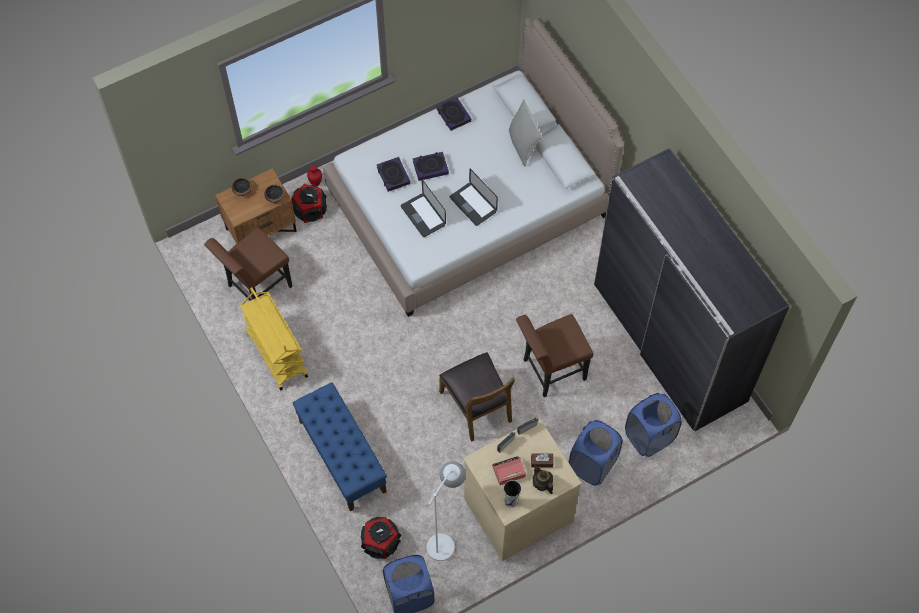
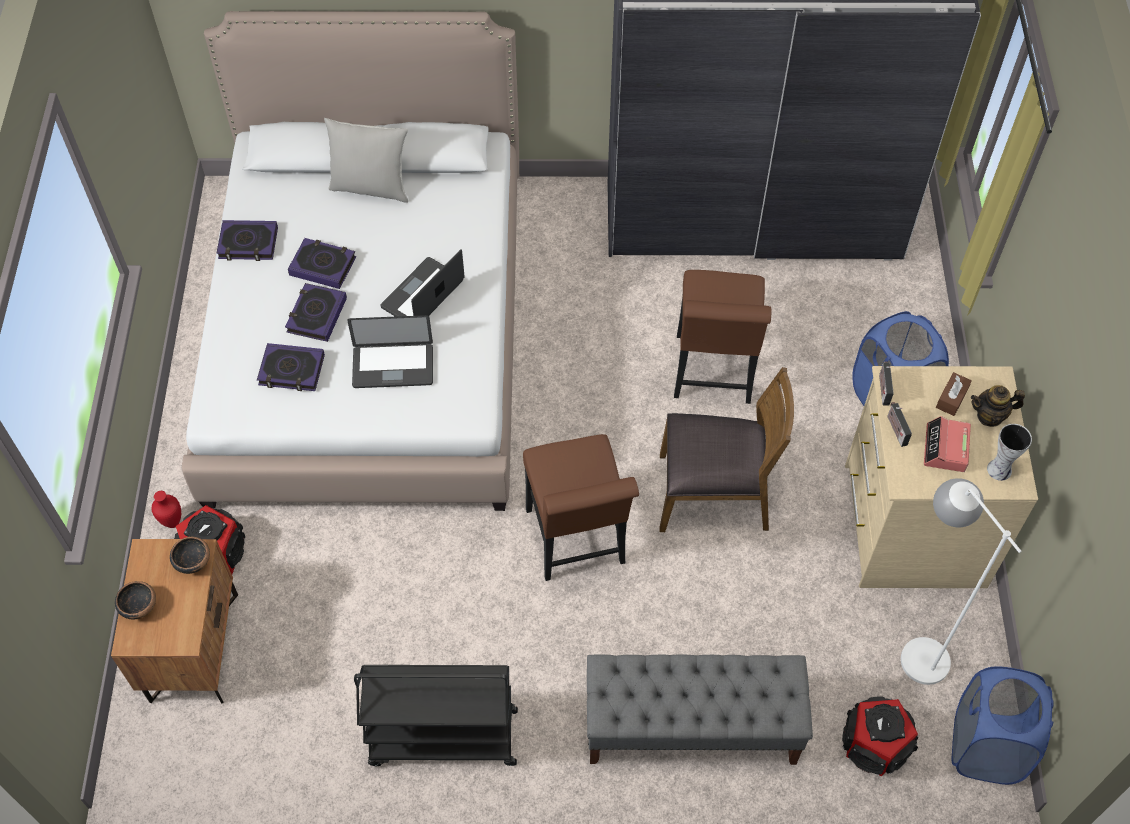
camera: 60 degrees left, 5 degrees down
(256, 289) = (298, 710): brown chair -> brown chair (577, 543)
(276, 354) = (442, 738): yellow cart -> black cart
(342, 456) = (690, 728): blue bench -> grey bench
(461, 153) = (323, 266): none -> book
(473, 204) = (423, 294): laptop -> laptop turned 135 degrees clockwise
(649, 437) = (883, 312): blue laundry basket -> none

